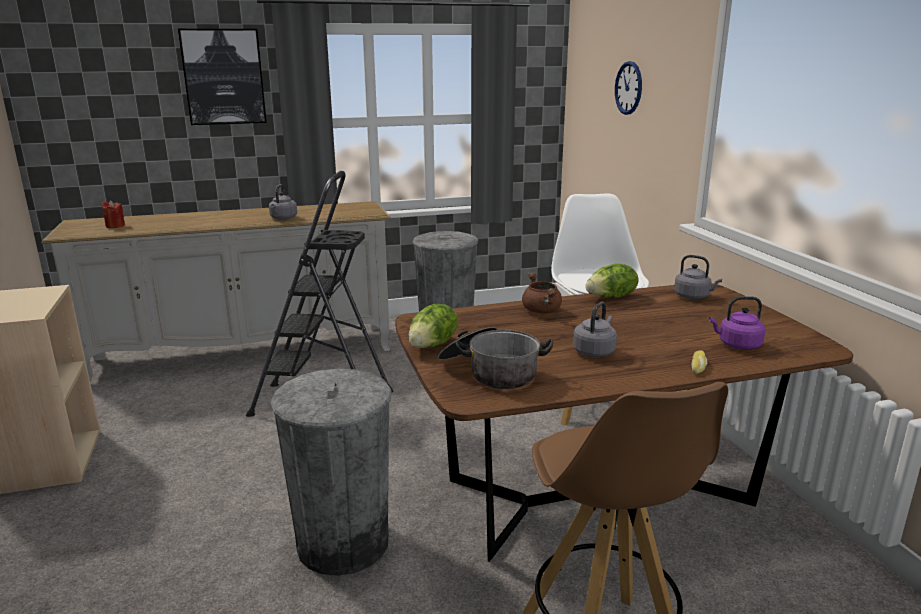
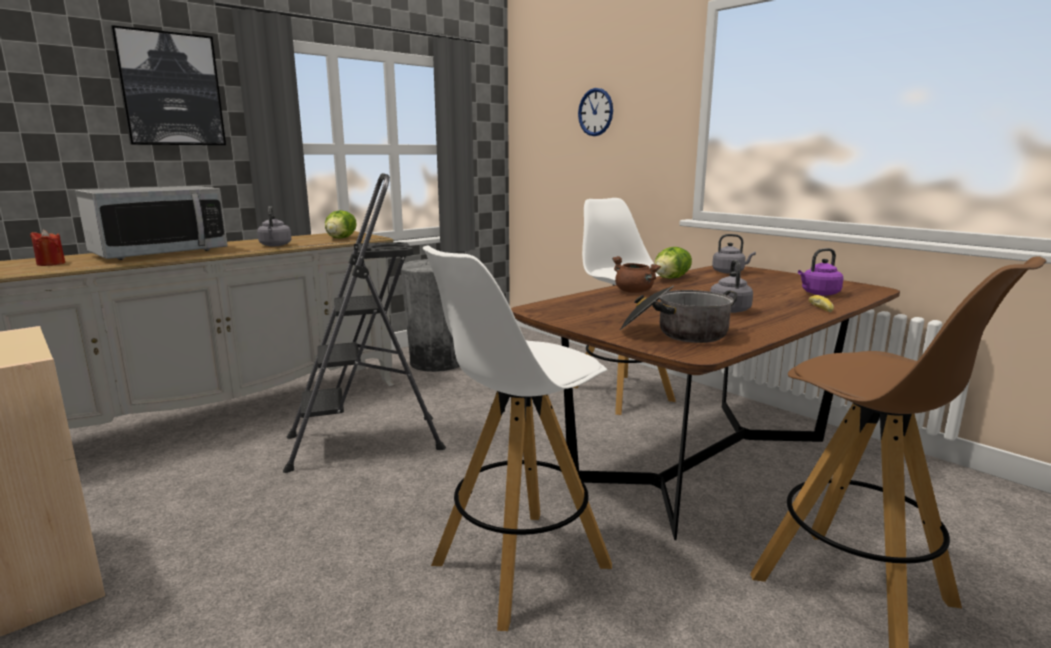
camera: 25 degrees left, 5 degrees down
(194, 219) = (159, 252): none -> microwave
(343, 543) = (519, 565): grey trash can -> white stool
(433, 345) = (586, 323): lettuce -> lettuce (341, 238)

